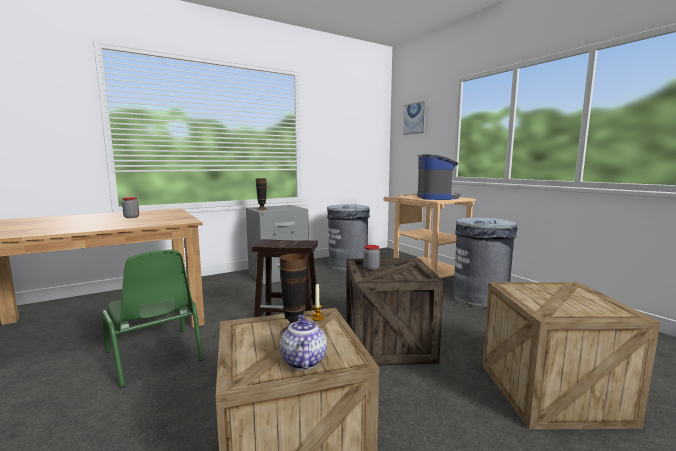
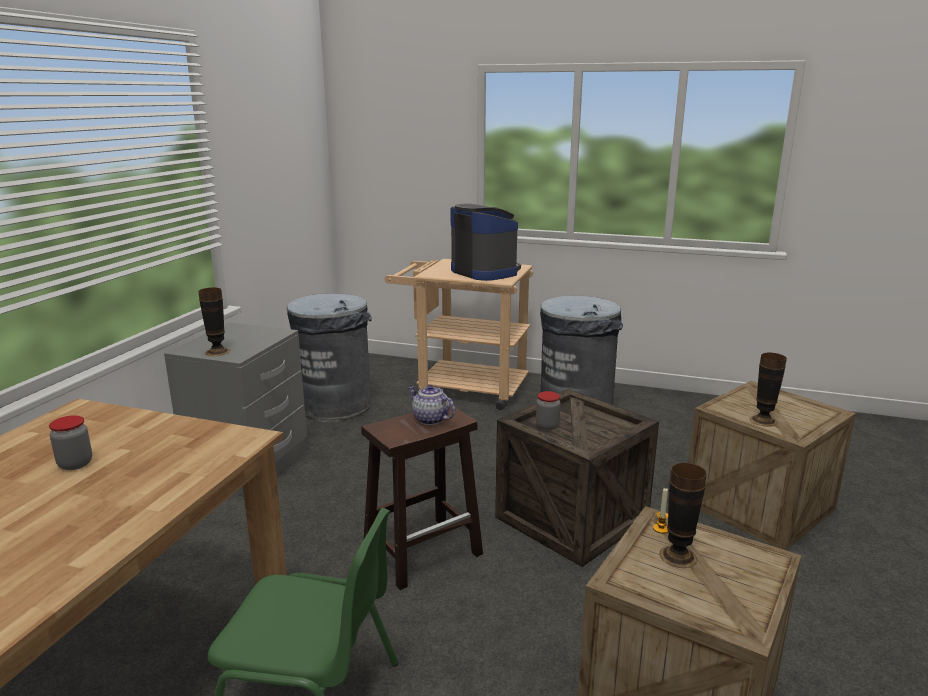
camera: 40 degrees left, 10 degrees up
(303, 360) = (749, 583): teapot -> teapot (430, 419)
(415, 118) = (388, 121): picture -> none
(535, 300) = (763, 420): none -> vase

